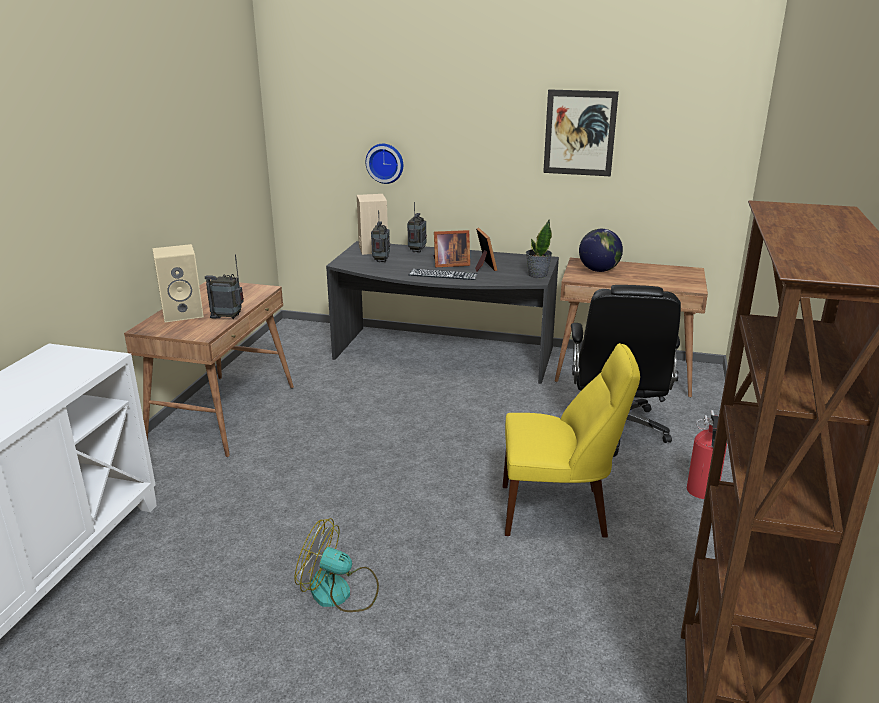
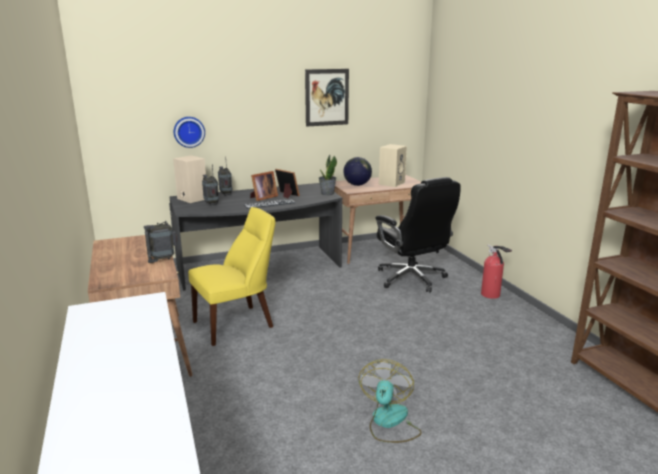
camera: 35 degrees left, 5 degrees down
(184, 313) = (117, 265): beige speaker -> beige speaker (391, 183)
(340, 592) = (389, 422): fan -> fan turned 120 degrees clockwise
(559, 511) = (442, 329): yellow chair -> yellow chair (237, 324)

